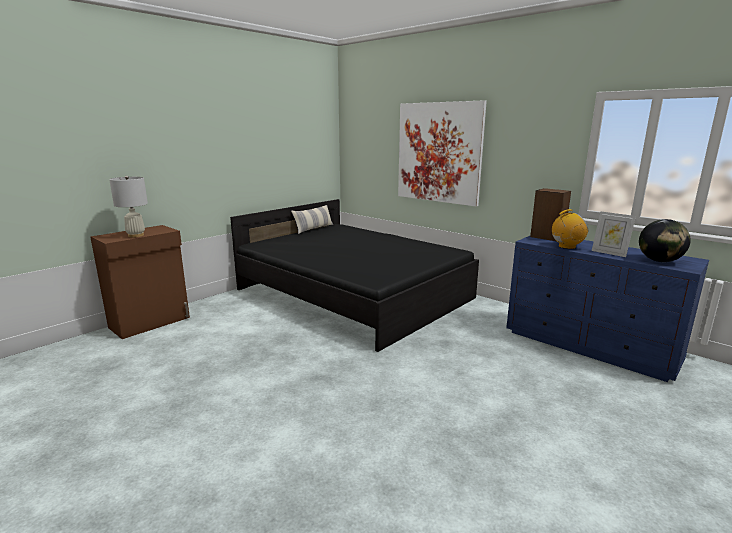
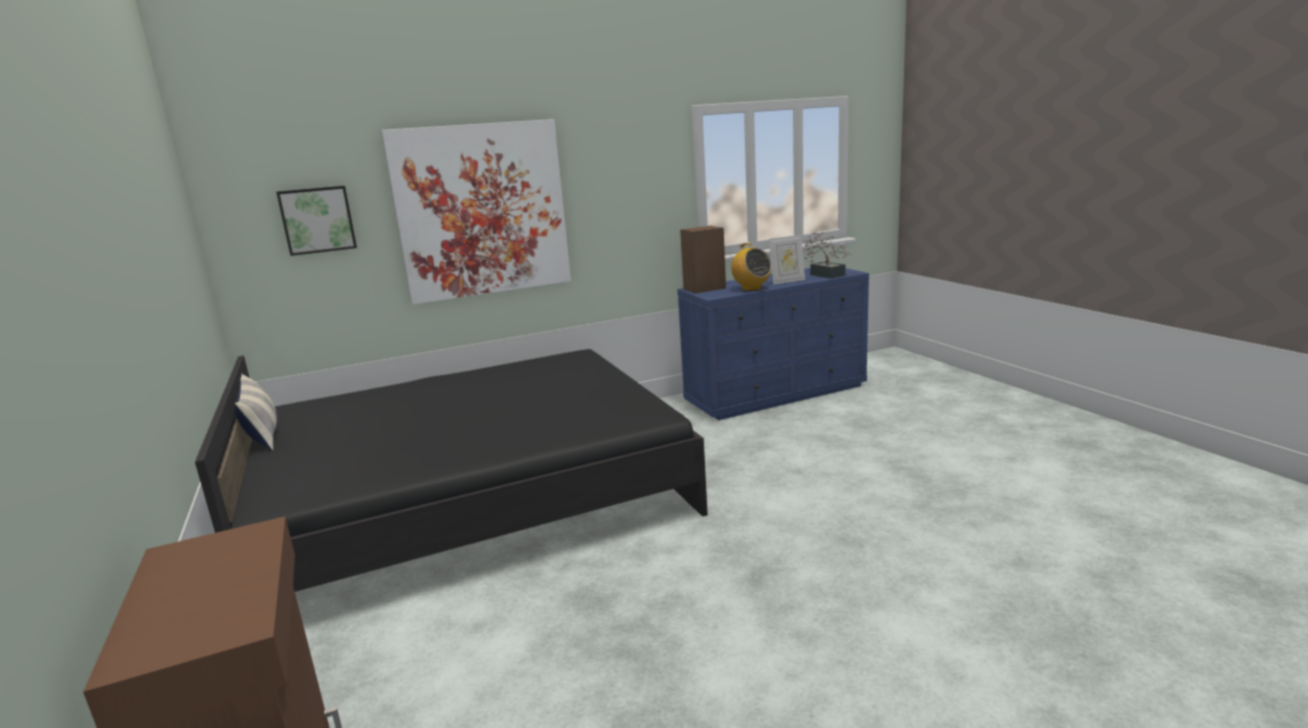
camera: 65 degrees left, 0 degrees up
(136, 235) = (241, 583): white table lamp -> none
(373, 145) = (317, 220): none -> picture
(566, 247) = (751, 288): radio -> radio turned 135 degrees clockwise
(659, 261) = (825, 274): globe -> potted plant

